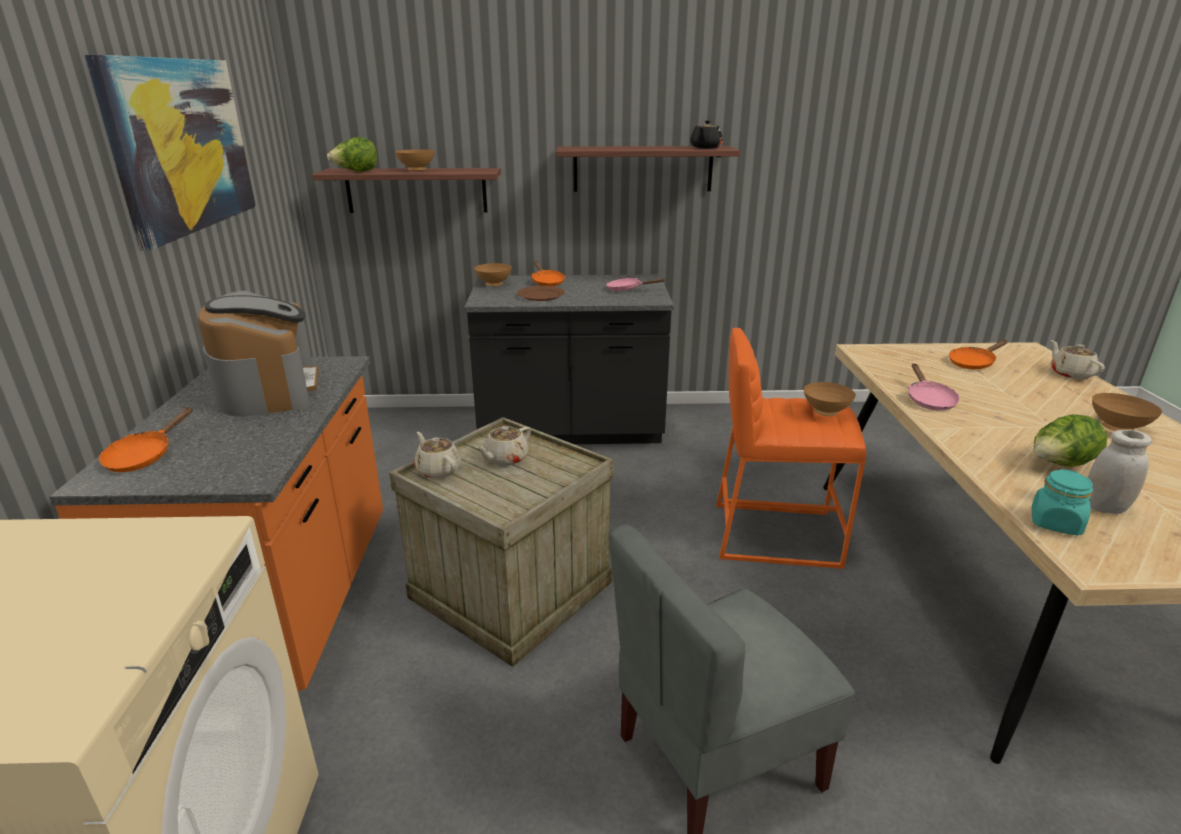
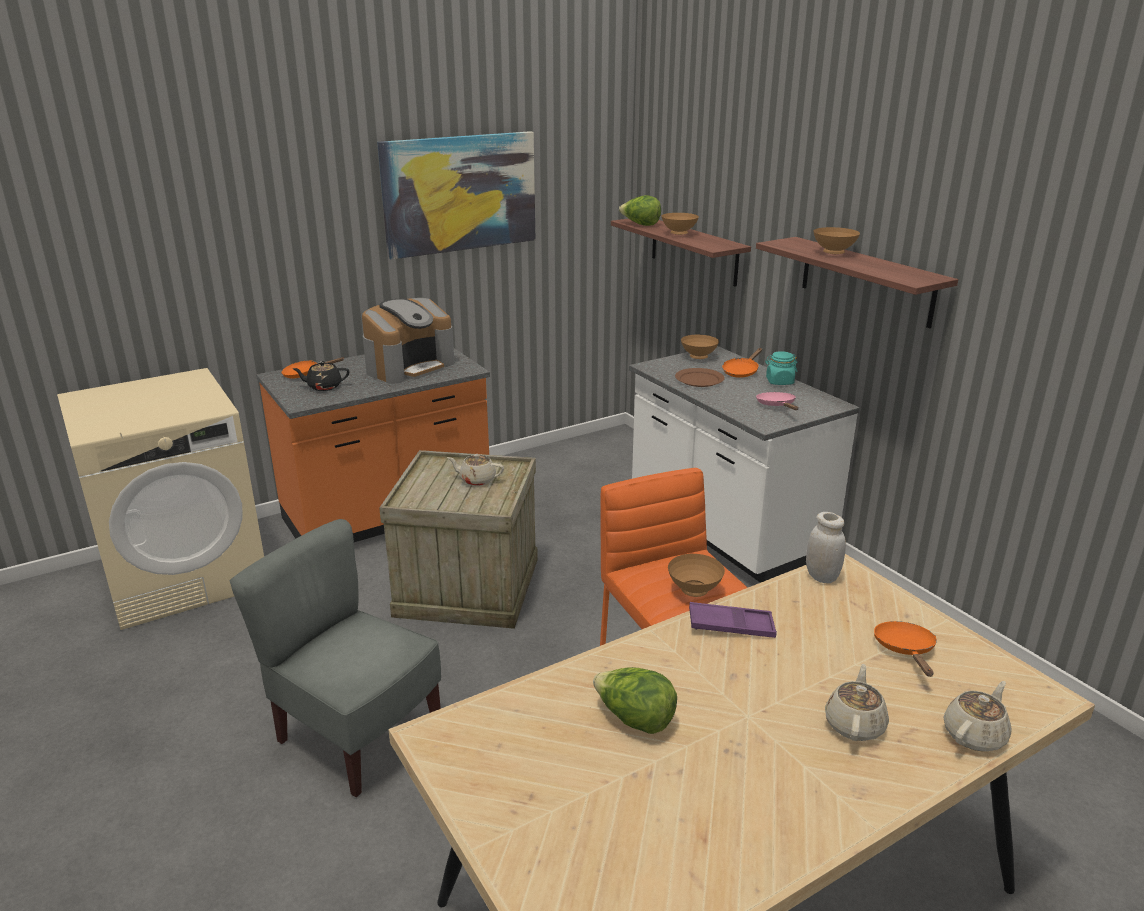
camera: 60 degrees right, 0 degrees up
(438, 470) = (440, 464): beige teapot -> beige teapot (854, 724)
(571, 430) = (725, 531): black counter -> white counter
(705, 148) = (906, 274): black teapot -> black teapot (323, 387)
(928, 400) = (731, 626): pink frying pan -> purple tray
(973, 363) = (905, 650): orange frying pan -> orange frying pan turned 60 degrees clockwise
(1055, 523) = (496, 715): turquoise jar -> turquoise jar (779, 382)
(1105, 507) = (554, 748): white jar -> white jar (821, 576)
(1116, 429) = (793, 769): brown bowl -> brown bowl (833, 253)

